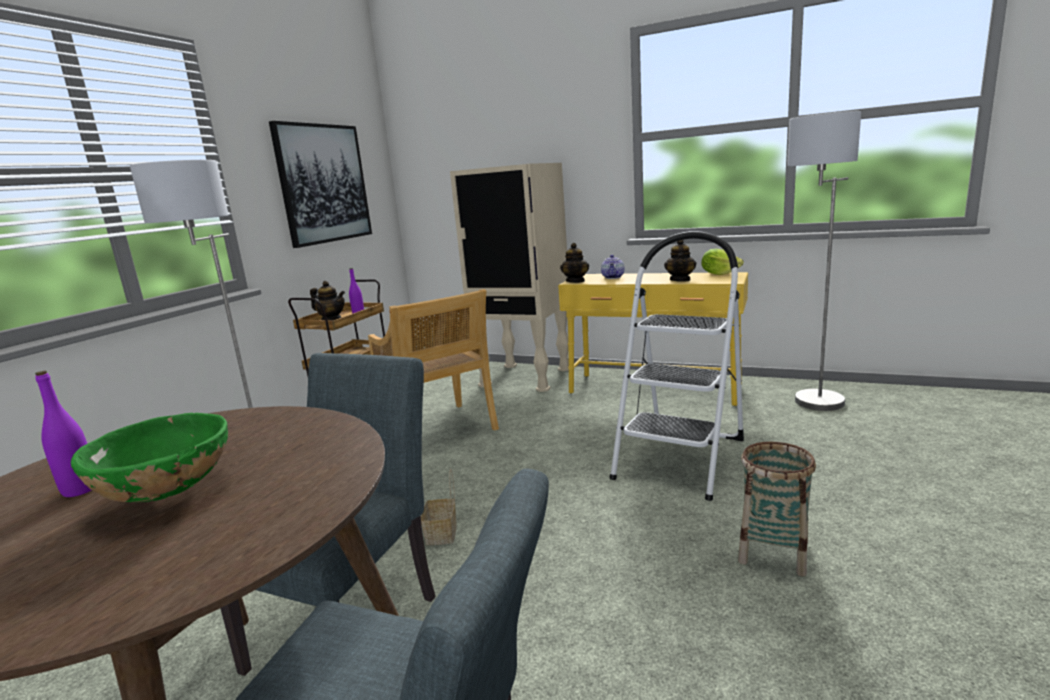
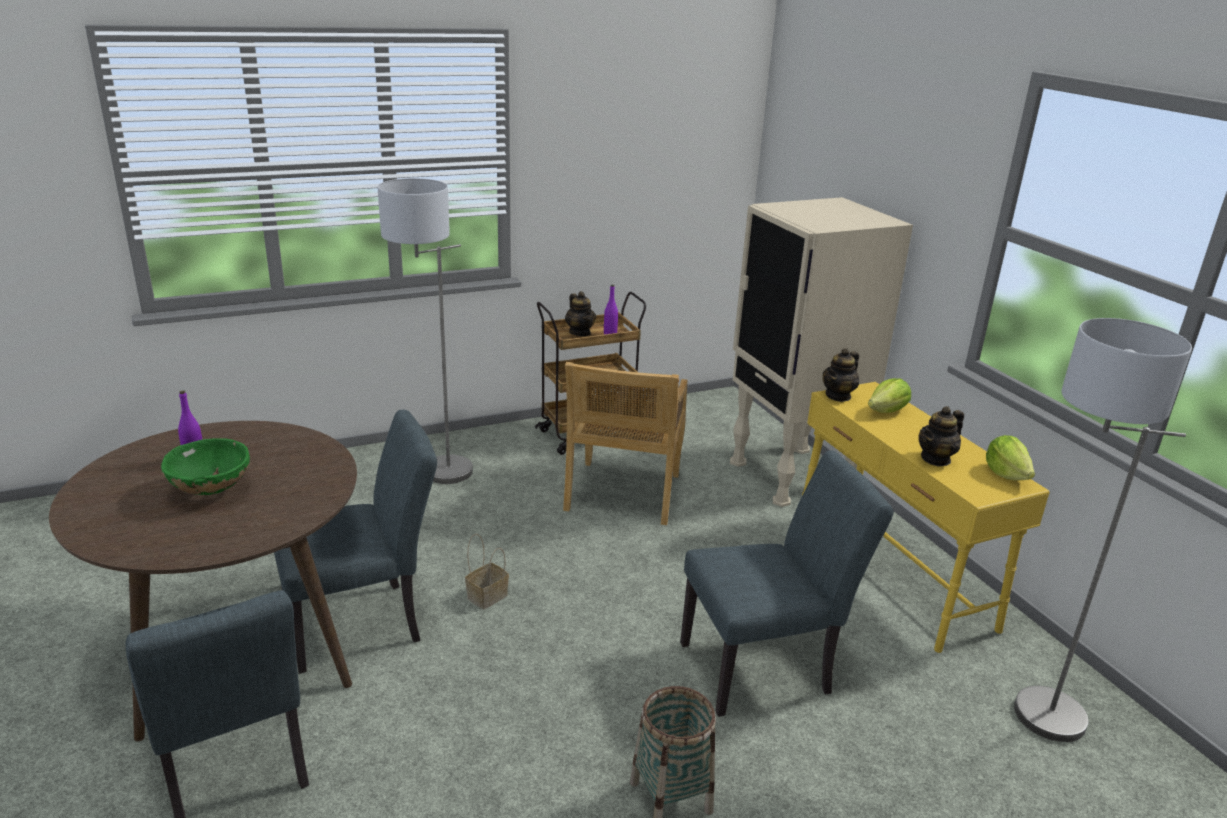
camera: 40 degrees right, 10 degrees up
(323, 184) = (640, 171): picture -> none
(613, 277) = (887, 411): teapot -> lettuce
(682, 457) = (766, 667): step ladder -> grey chair

